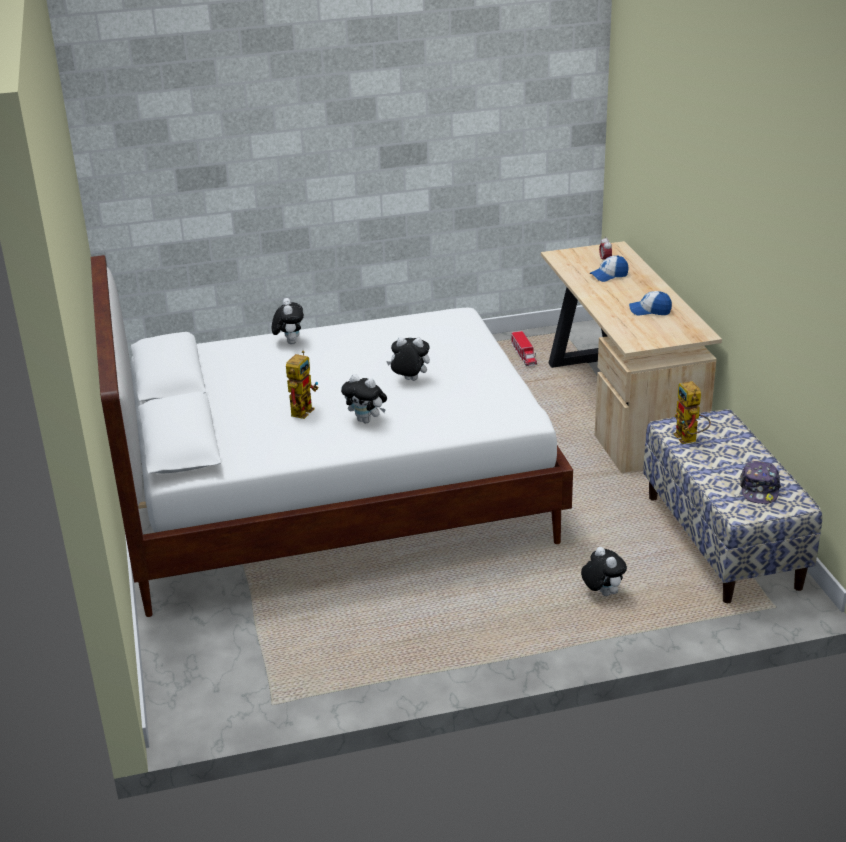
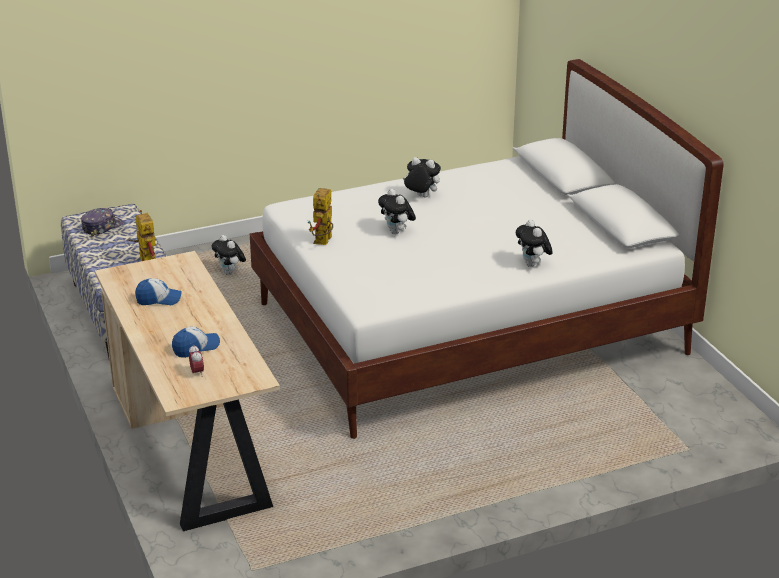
camera: 170 degrees right, 0 degrees up
(303, 409) = (479, 202): toy robot -> toy robot (323, 242)
(409, 380) = (397, 232): plush toy -> plush toy turned 60 degrees clockwise
(524, 355) = (305, 520): toy truck -> none
(759, 489) = (102, 227): cap -> cap turned 45 degrees clockwise

